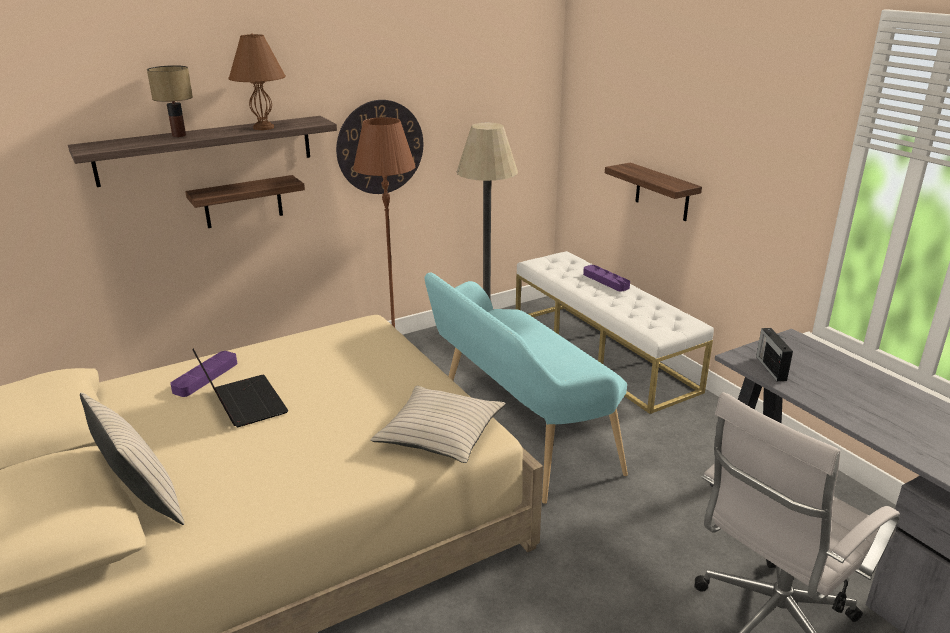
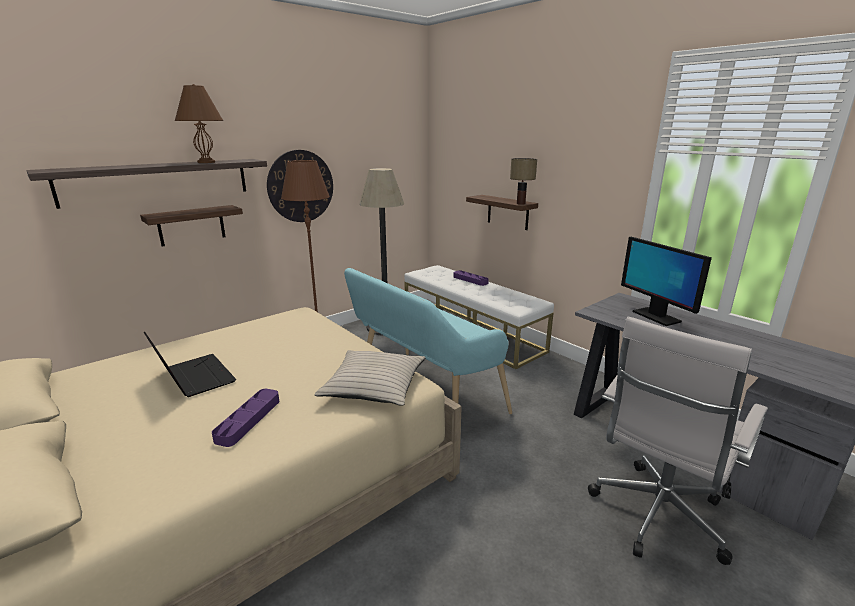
camera: 10 degrees left, 5 degrees down
(143, 502) = (86, 474): beige pillow -> none
(179, 135) = (132, 165): table lamp -> table lamp (520, 203)
(205, 377) = (159, 360): purple tray -> purple tray (248, 420)
(770, 368) = (618, 316): radio -> none
(822, 372) = (655, 316): none -> monitor

